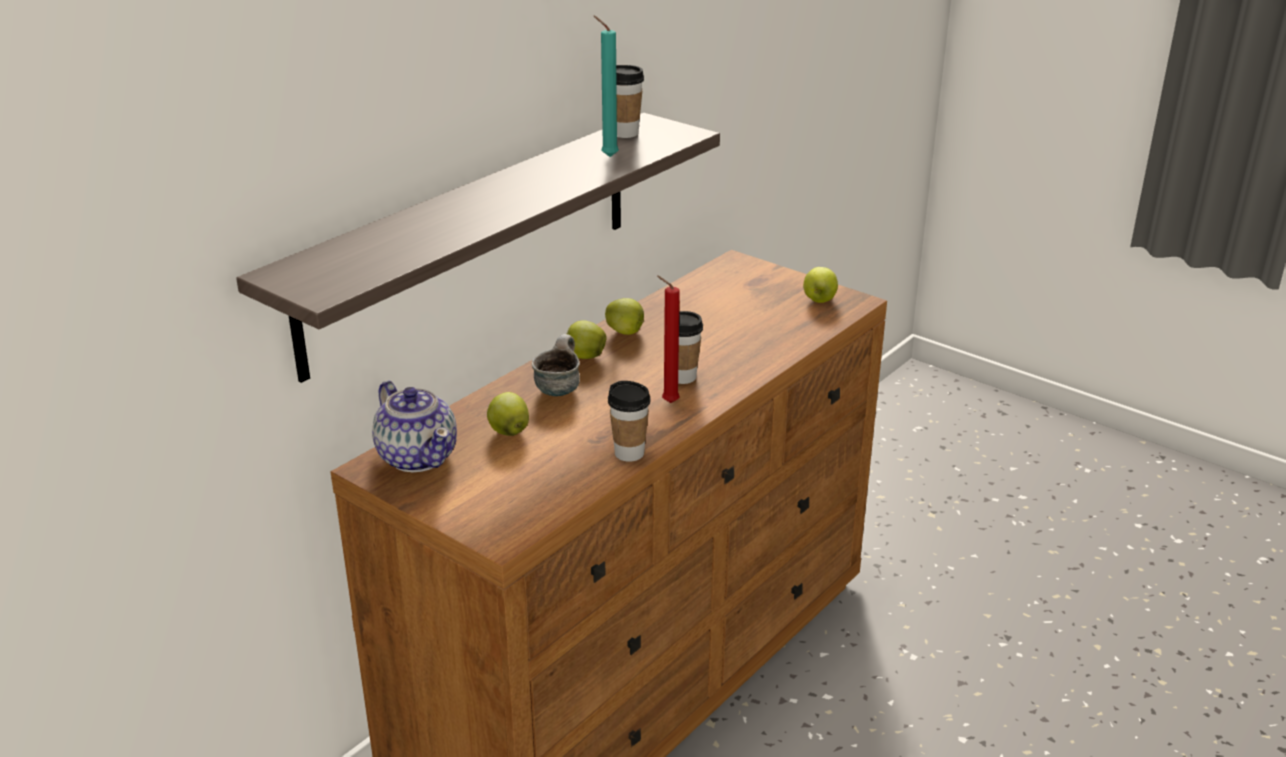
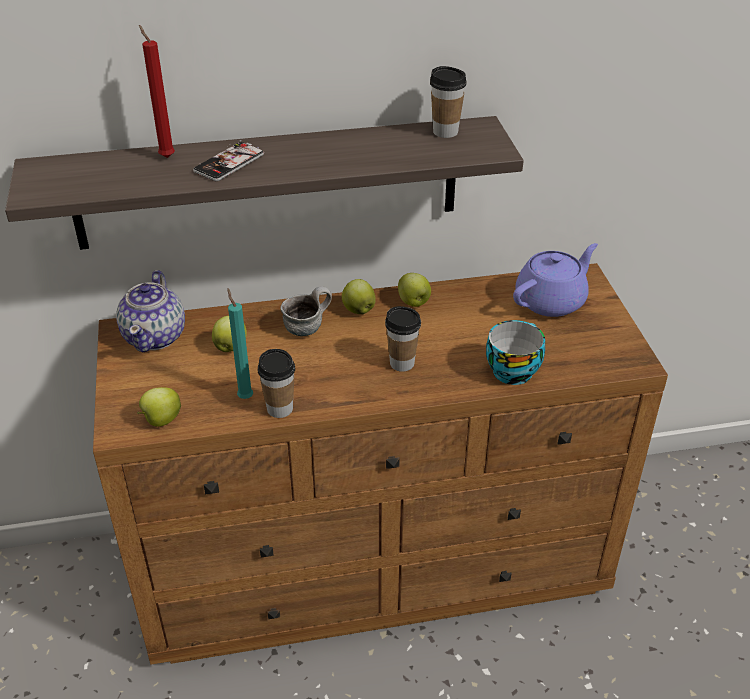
camera: 40 degrees right, 10 degrees up
(477, 209) = (229, 163): none -> phone
(607, 156) = (395, 150): turquoise candle -> turquoise candle (244, 396)
(667, 402) = (362, 380): red candle -> red candle (166, 156)
(735, 287) = (551, 301): none -> purple teapot
(775, 343) = (512, 369): none -> cup
(819, 300) = (605, 346): apple -> apple (161, 420)

